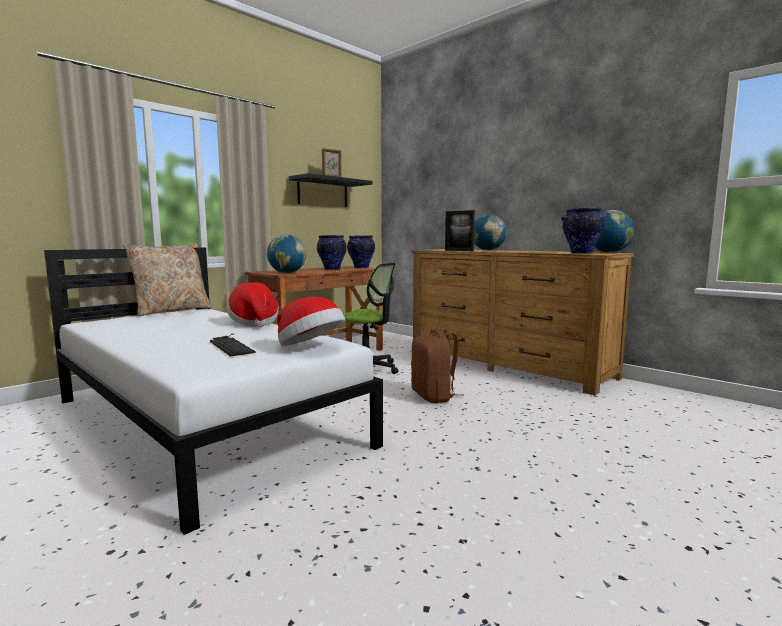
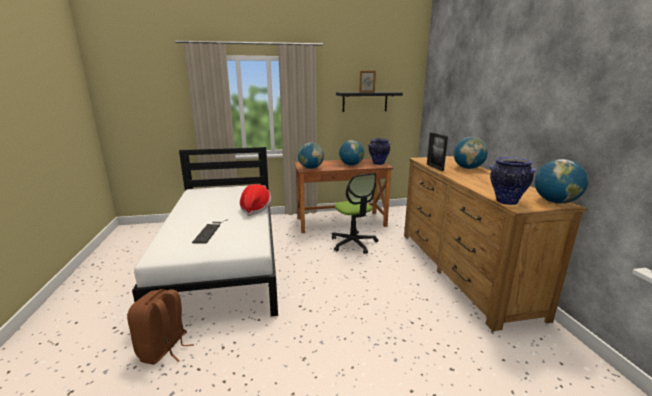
camera: 35 degrees right, 10 degrees up
(172, 310) = (243, 185): beige pillow -> none
(310, 348) = (236, 246): hat -> none
(331, 269) = (351, 165): vase -> globe
(434, 396) = (362, 284): brown backpack -> brown backpack (164, 349)

